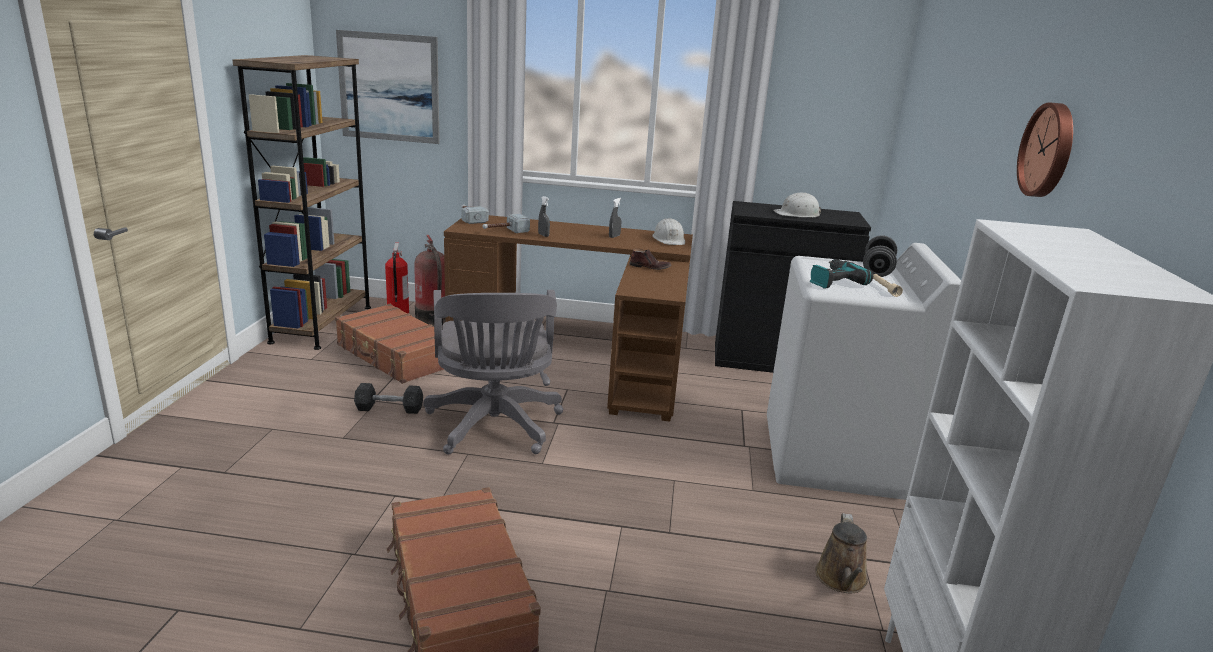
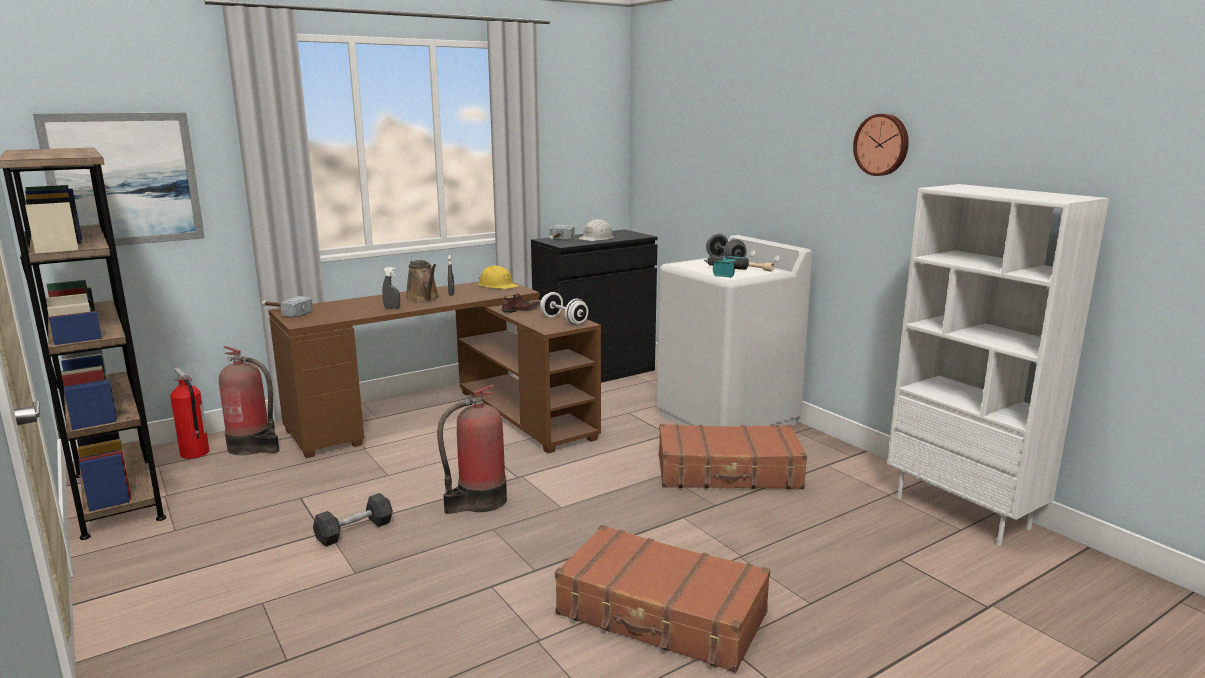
camera: 40 degrees left, 5 degrees down
(395, 356) = (271, 489): brown suitcase -> brown suitcase (728, 472)
(494, 428) = (479, 502): grey office chair -> fire extinguisher
(505, 231) = (349, 314): hammer -> hammer (558, 241)
(661, 287) = (564, 320): none -> white dumbbell
(669, 239) = (497, 286): white hard hat -> yellow hard hat
(841, 580) = (836, 481): brown watering can -> brown watering can (424, 299)

